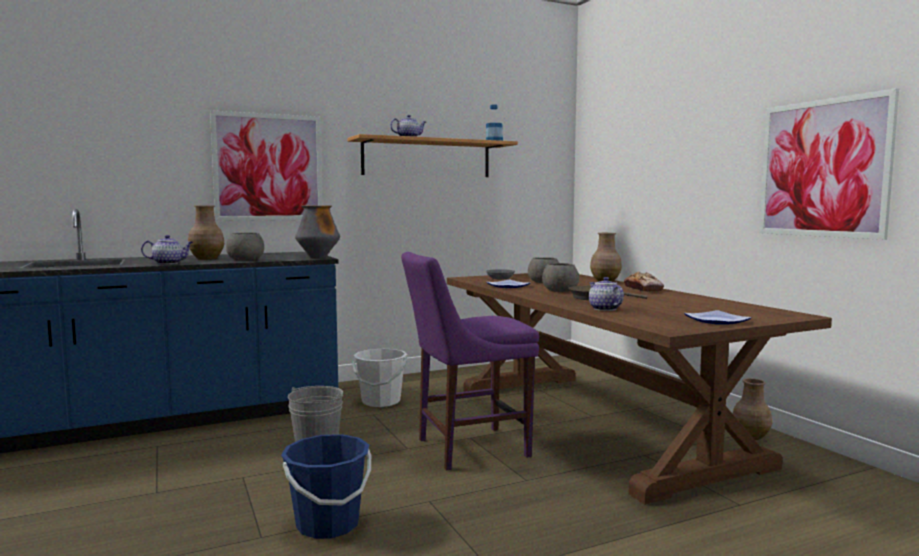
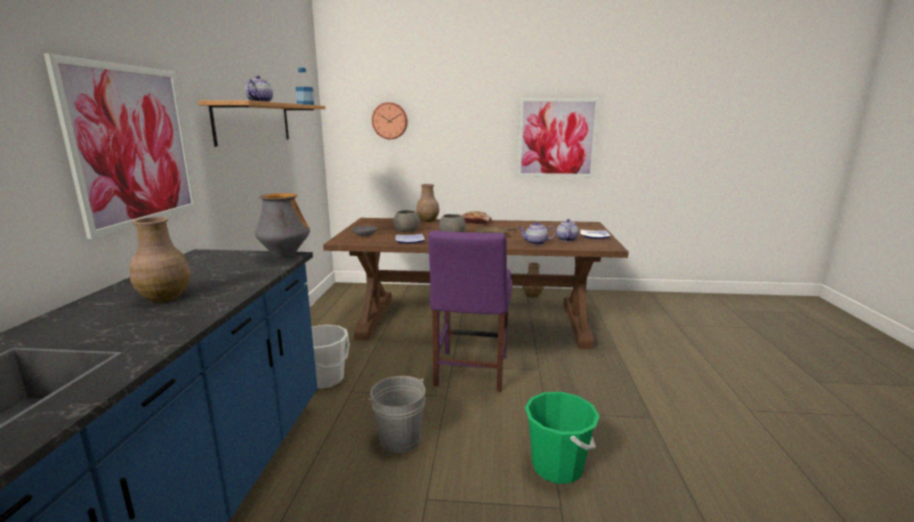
camera: 60 degrees left, 10 degrees up
(169, 263) = (184, 321): teapot -> teapot (566, 239)
(246, 260) = (237, 282): grey bowl -> none
(328, 524) = (557, 466): blue bucket -> green bucket
(626, 157) = (390, 121): none -> wall clock

